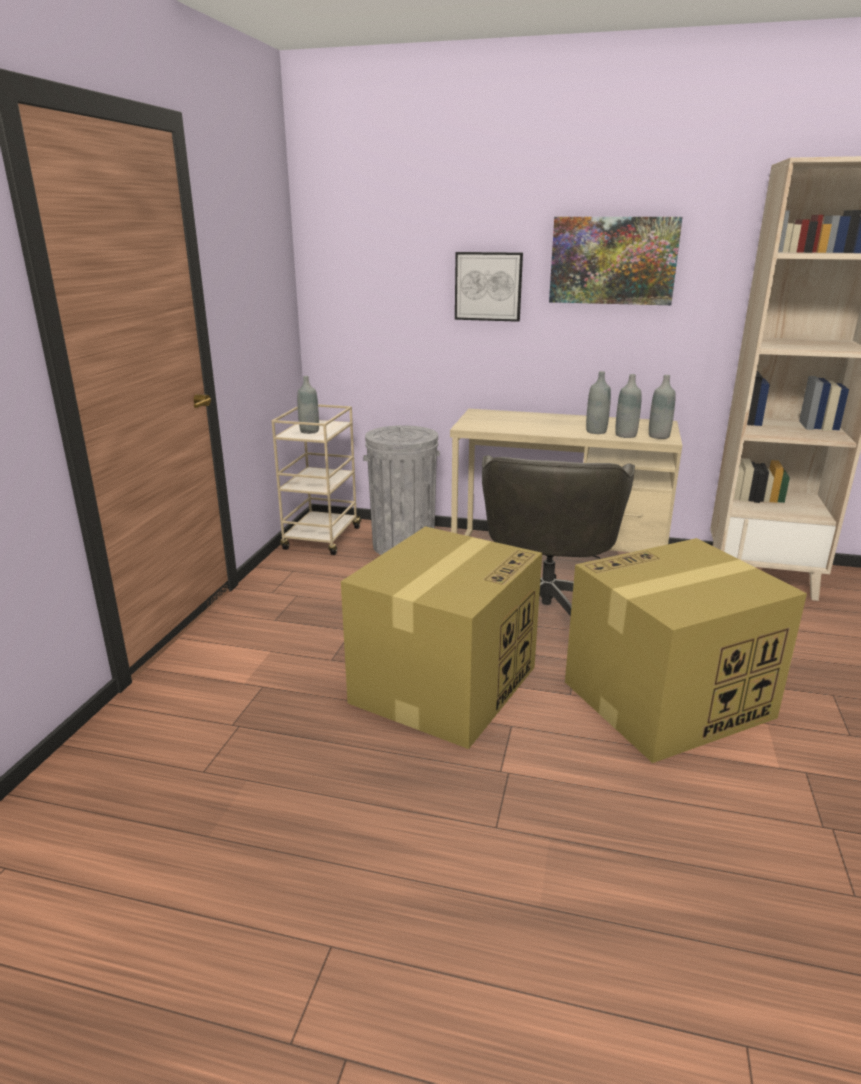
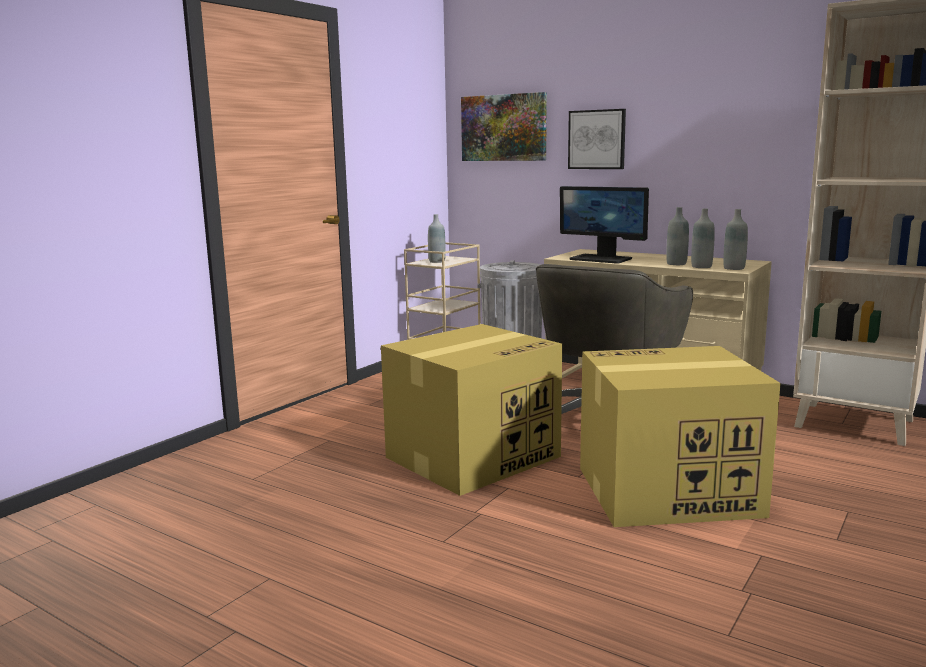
camera: 20 degrees right, 10 degrees down
(512, 427) = (601, 259): none -> monitor
(613, 260) = (704, 112): picture -> picture (504, 128)

